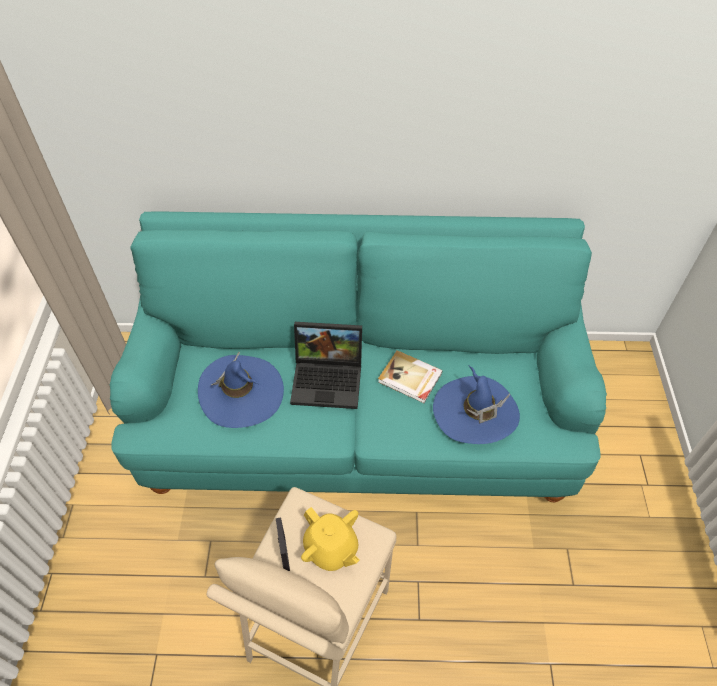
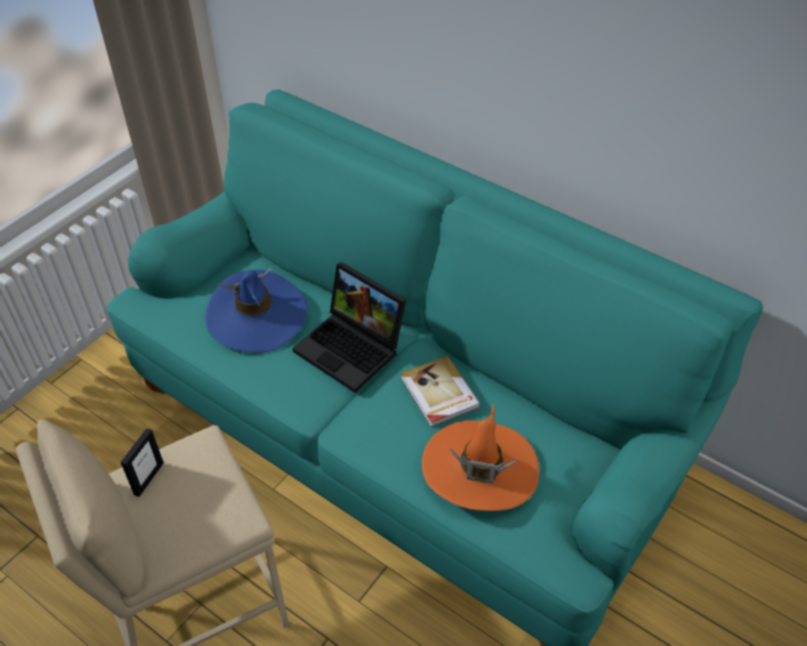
camera: 35 degrees right, 5 degrees down
(331, 548) = (193, 501): yellow teapot -> none
(475, 412) = (480, 469): blue hat -> orange hat

